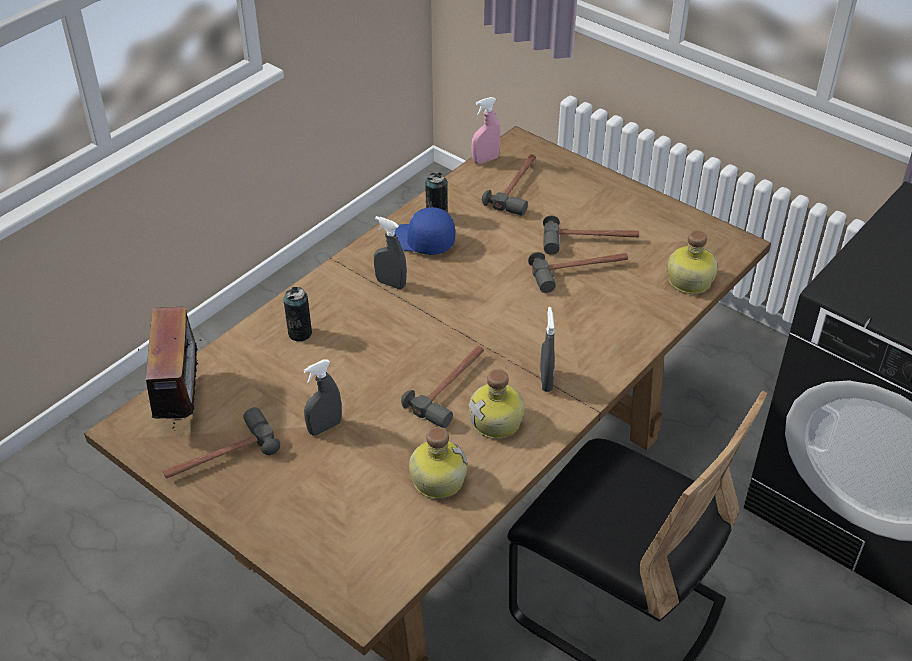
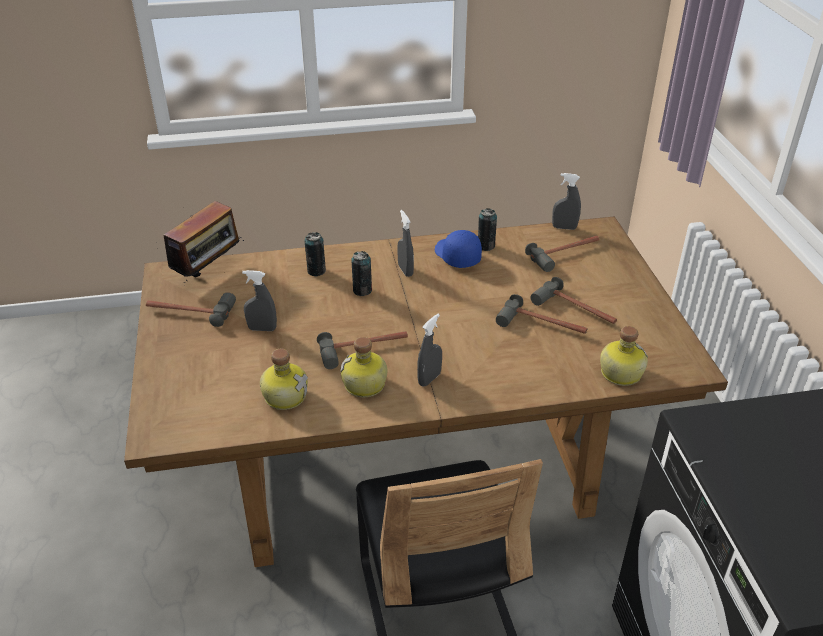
camera: 40 degrees right, 5 degrees down
(375, 328) = (362, 290): none -> can
(485, 160) = (564, 227): pink spray bottle -> grey spray bottle

